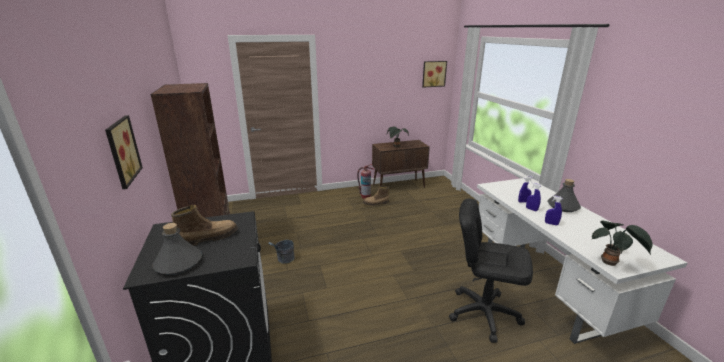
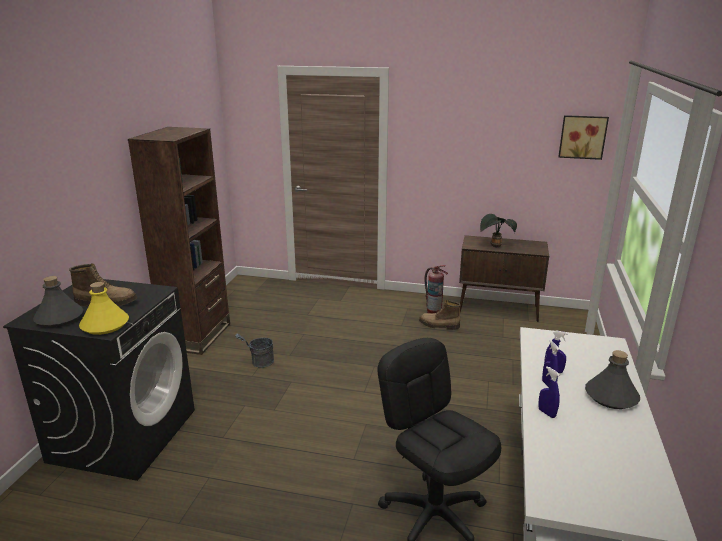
camera: 30 degrees right, 0 degrees up
(120, 151) = (48, 197): picture -> none
(233, 256) = (104, 325): none -> yellow bottle
(611, 263) = (552, 493): potted plant -> none

